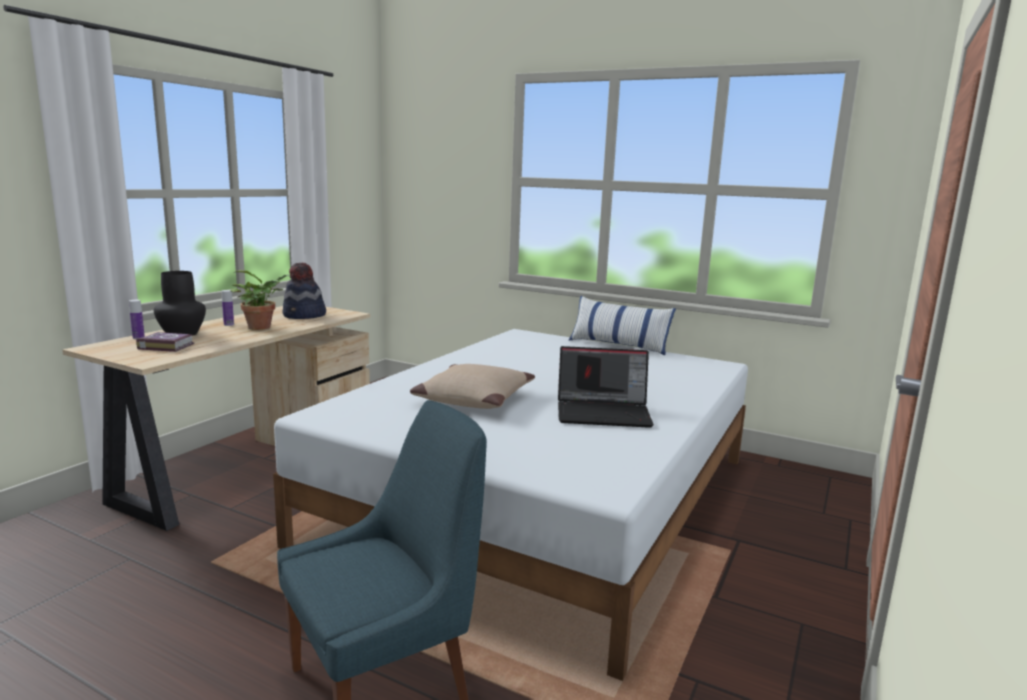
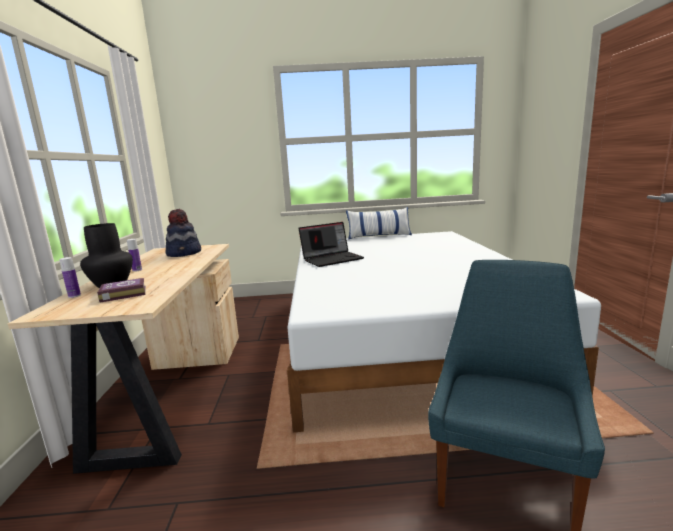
camera: 30 degrees left, 0 degrees up
(262, 327) = (172, 265): potted plant -> none
(473, 398) = (380, 275): beige pillow -> none
(604, 413) = (459, 263): laptop -> laptop (332, 259)

